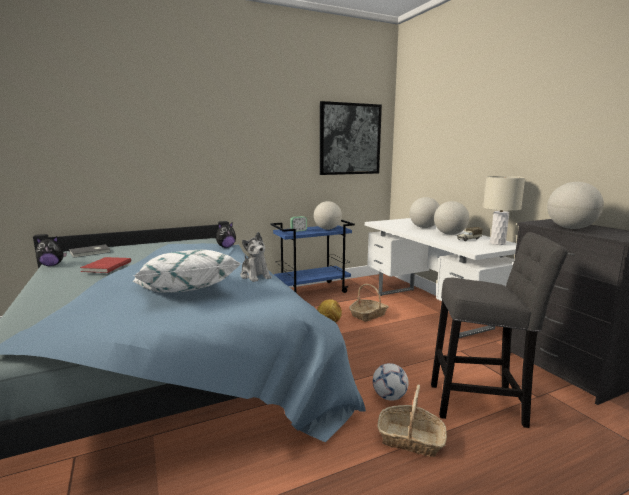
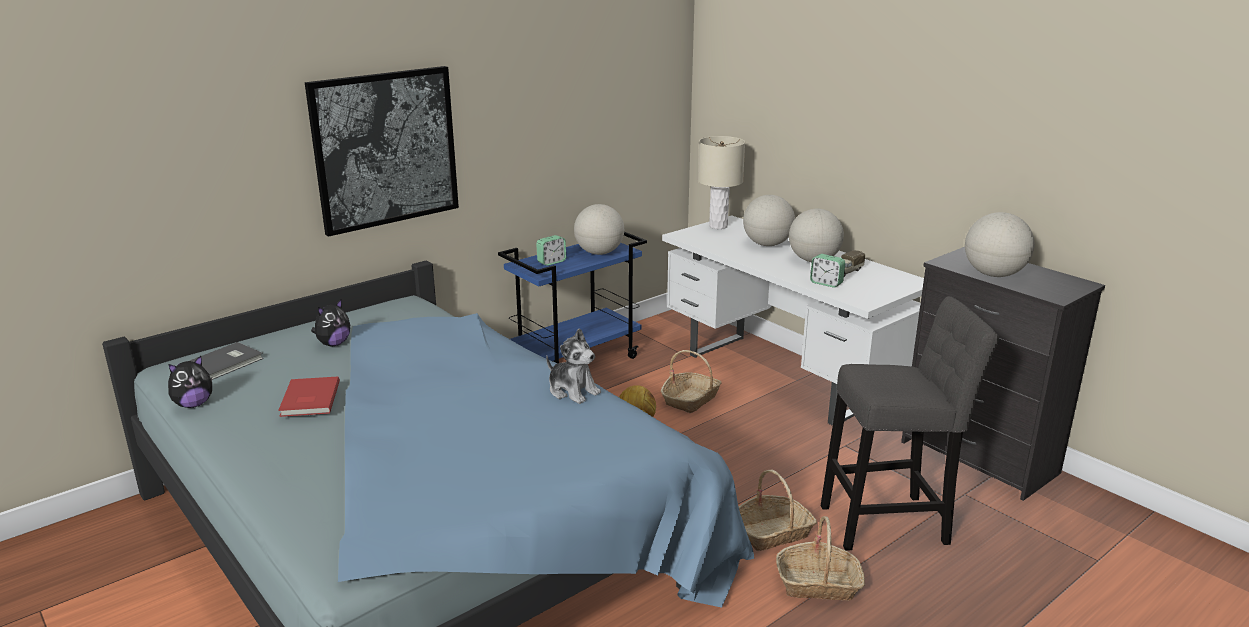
camera: 15 degrees left, 10 degrees up
(185, 292) = (498, 438): white pillow -> none
(226, 247) = (461, 323): plush toy -> plush toy (333, 344)
(350, 139) = (623, 80): picture -> picture (385, 149)
(389, 397) = (773, 532): football -> basket
(453, 242) = (826, 283): none -> alarm clock
(498, 243) = (889, 279): beige table lamp -> beige table lamp (718, 226)

